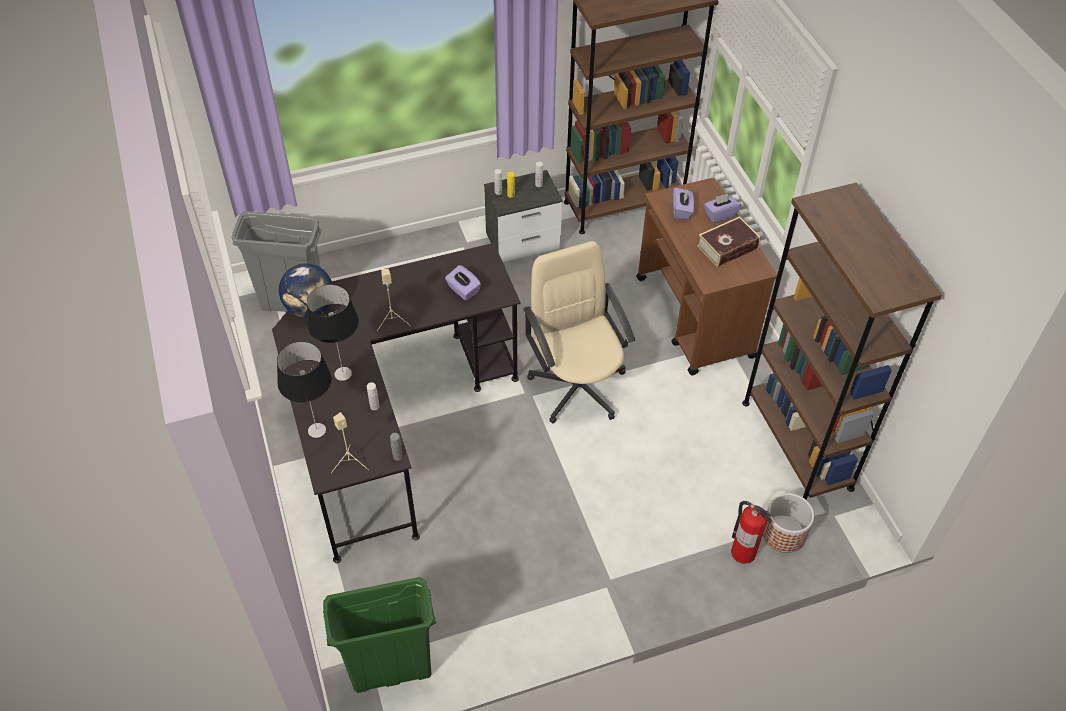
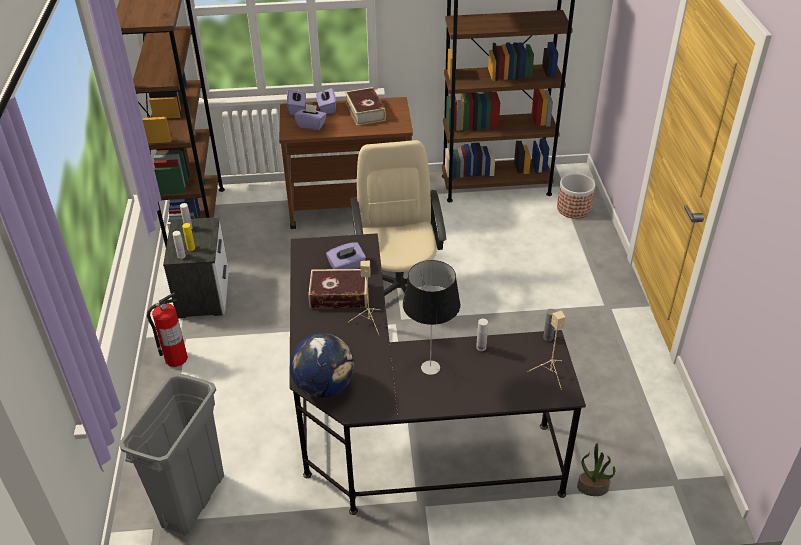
camera: 75 degrees left, 10 degrees down
(317, 431) = (504, 395): table lamp -> none
(348, 585) = (593, 487): none -> potted plant
(390, 671) = (688, 464): green trash can -> none
(423, 293) = (339, 295): none -> book
(577, 386) = (400, 288): beige office chair -> beige office chair turned 90 degrees clockwise
(708, 193) = (297, 109): none -> purple tissue box
(742, 552) = (587, 231): fire extinguisher -> fire extinguisher (175, 358)

